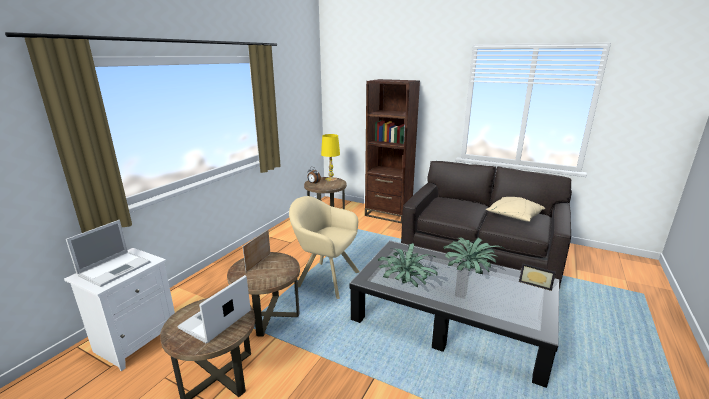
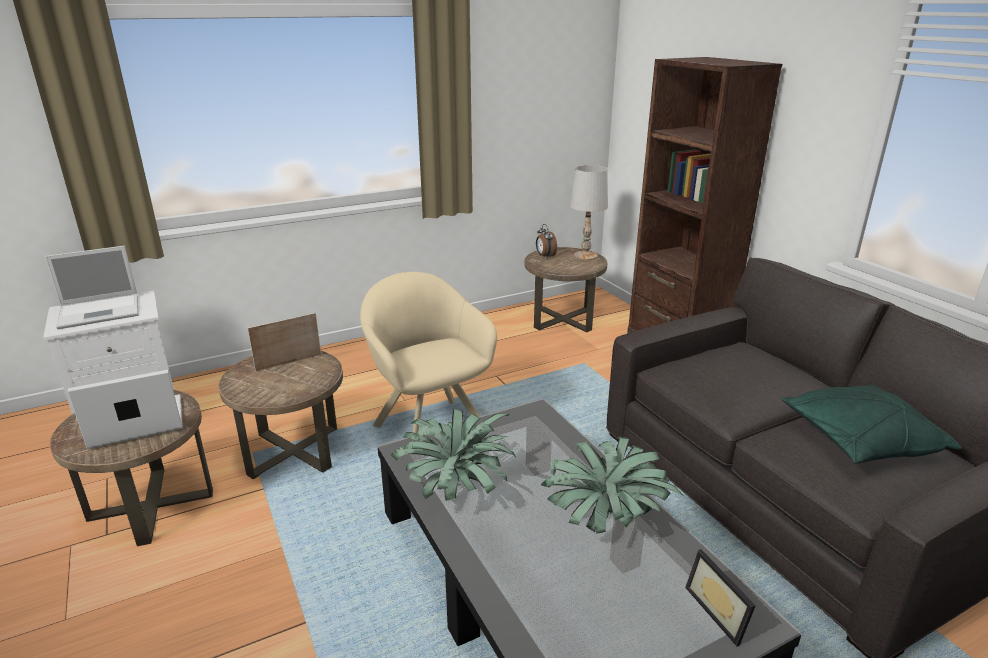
camera: 35 degrees right, 5 degrees up
(331, 179) = (585, 255): yellow table lamp -> white table lamp
(514, 216) = (860, 440): beige pillow -> green pillow

